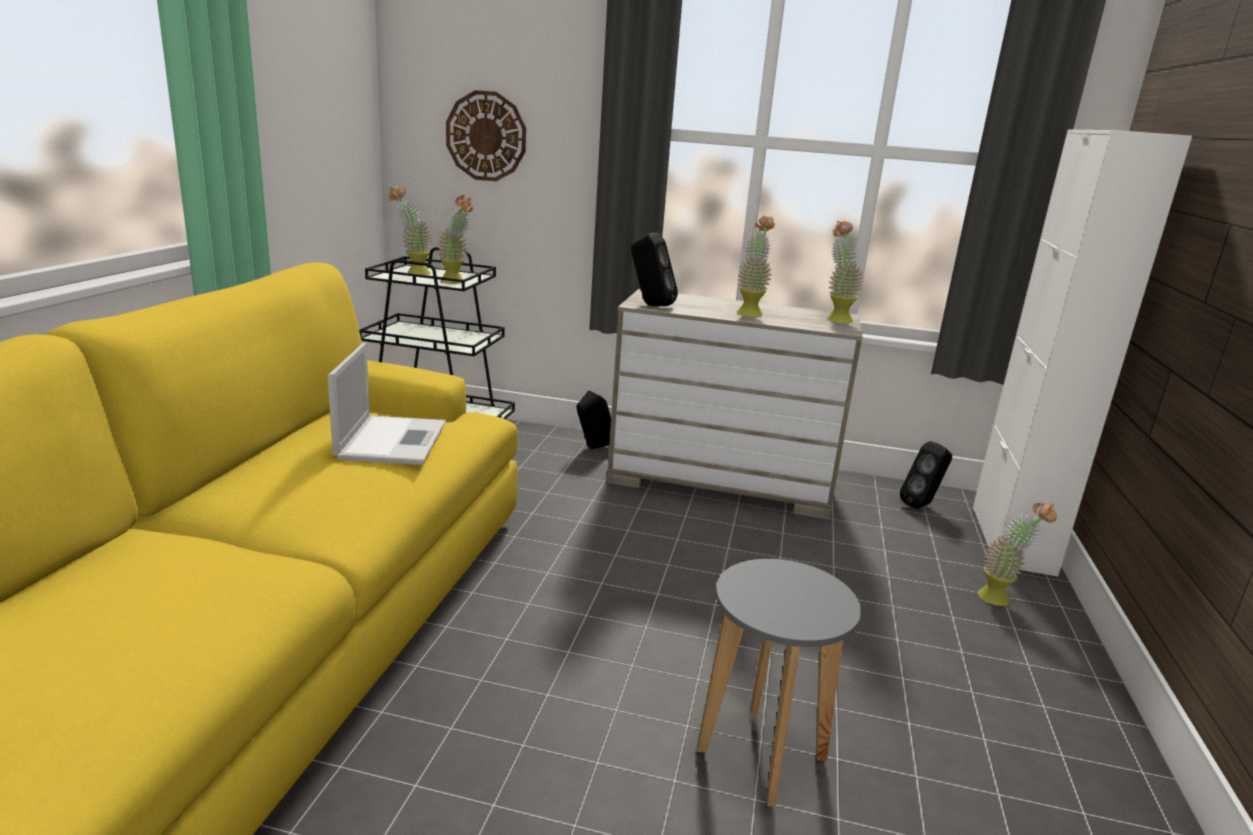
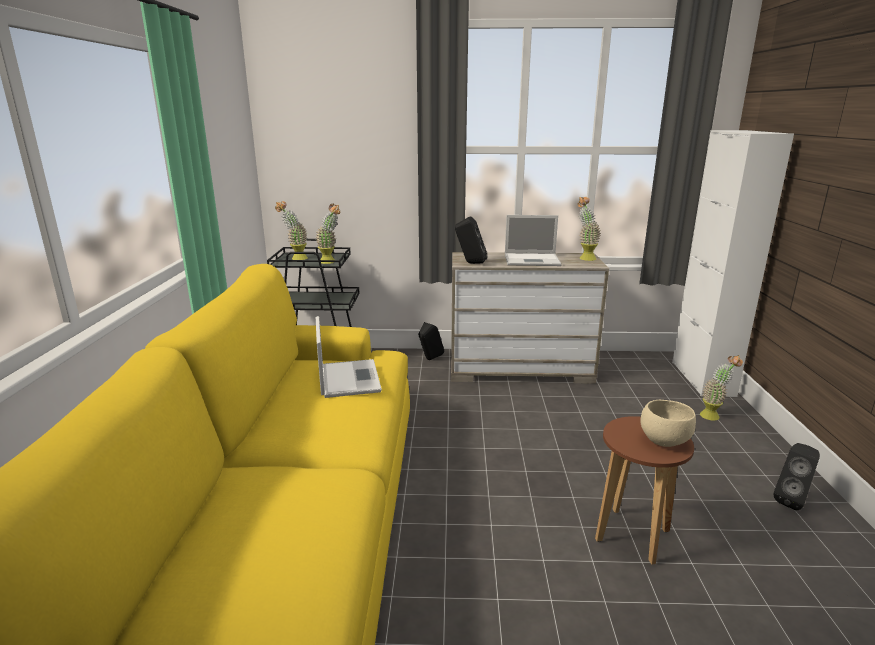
camera: 10 degrees left, 0 degrees up
(486, 136) = (335, 160): wall clock -> none
(750, 312) = (533, 260): potted plant -> laptop
(762, 755) = (633, 536): grey stool -> brown stool
(811, 604) = (663, 440): none -> beige bowl
(922, 505) = (643, 365): black speaker -> black speaker (792, 500)

